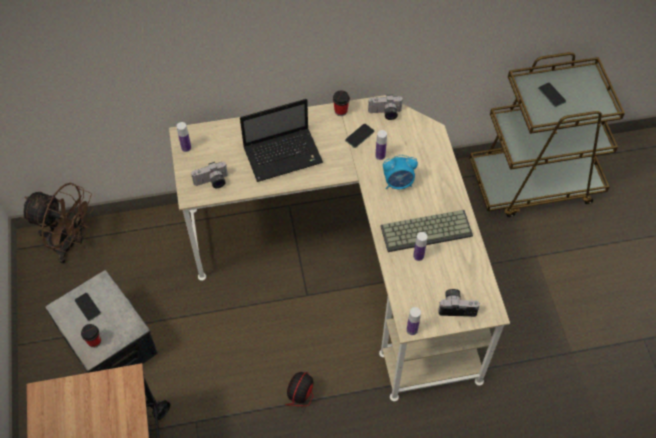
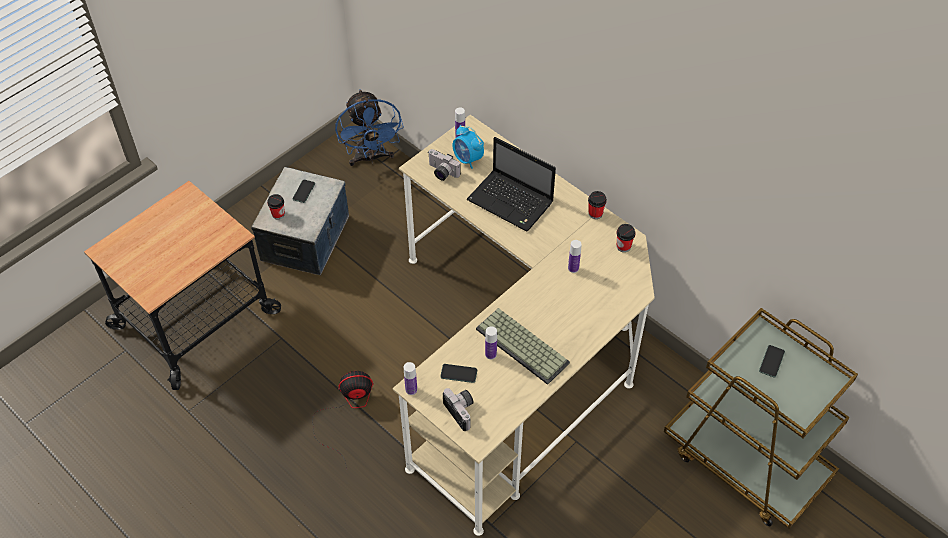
camera: 55 degrees right, 5 degrees down
(70, 244) = (371, 158): brown fan -> blue fan
(359, 136) = (581, 242): phone -> phone (458, 373)
(385, 114) = (623, 246): camera -> cup
(398, 183) = (555, 298): alarm clock -> alarm clock (468, 159)

